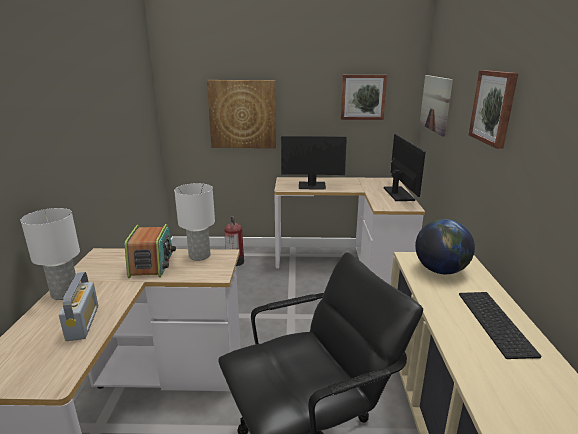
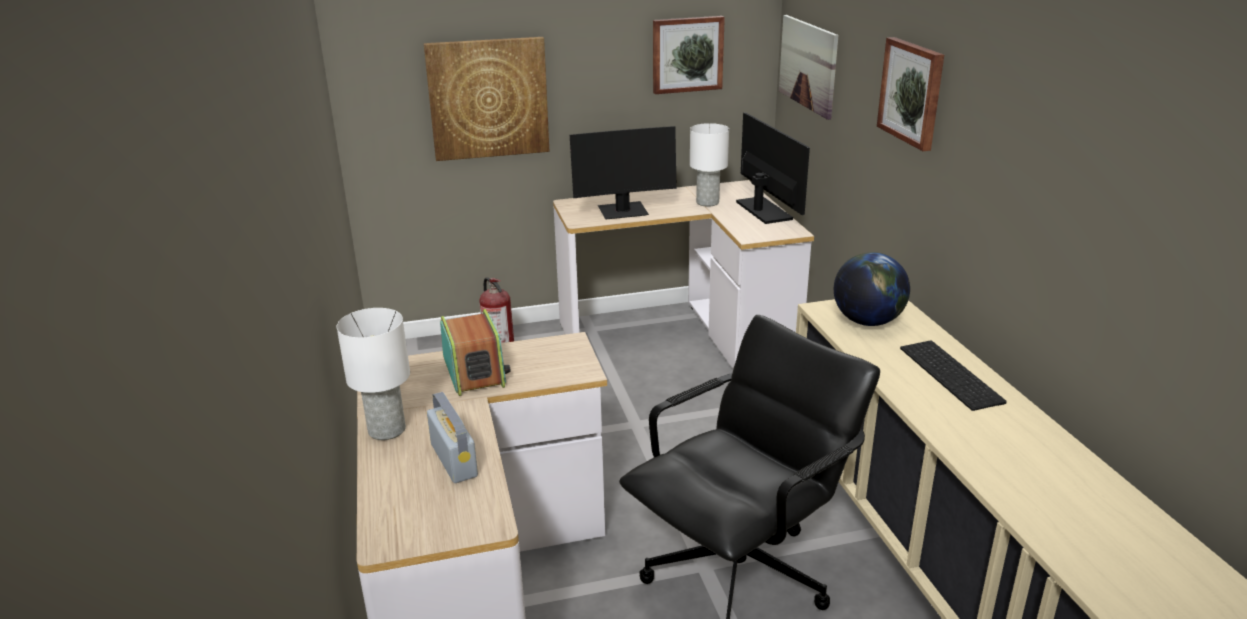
camera: 15 degrees left, 5 degrees up
(199, 256) = (534, 349): white table lamp -> white table lamp (707, 202)

